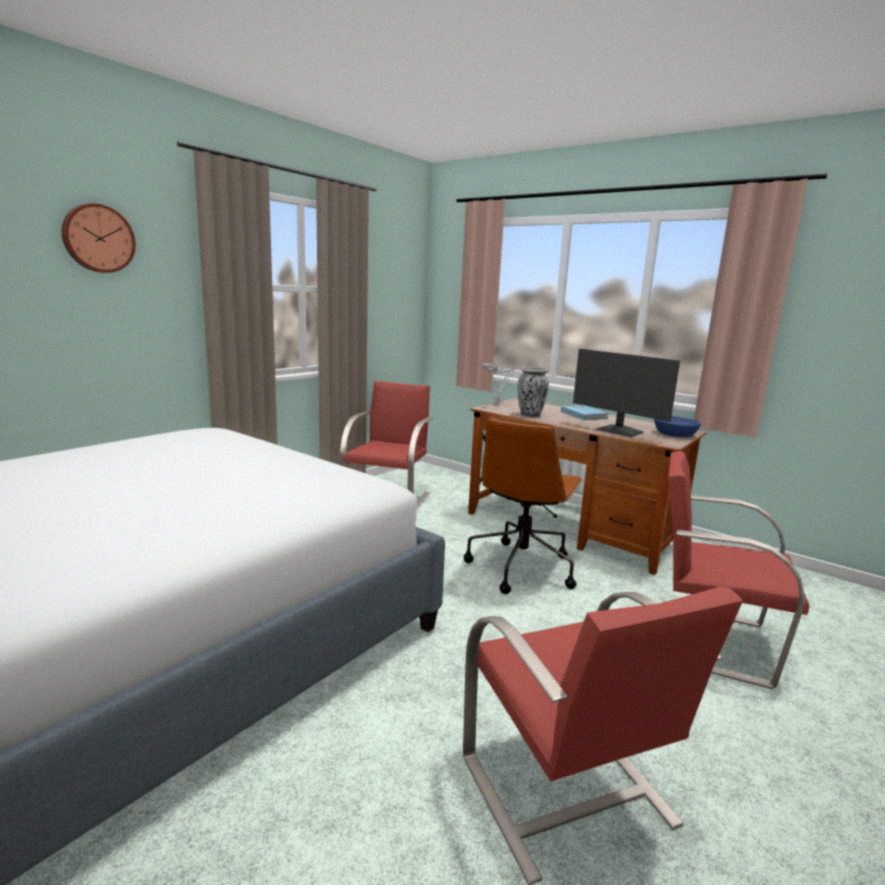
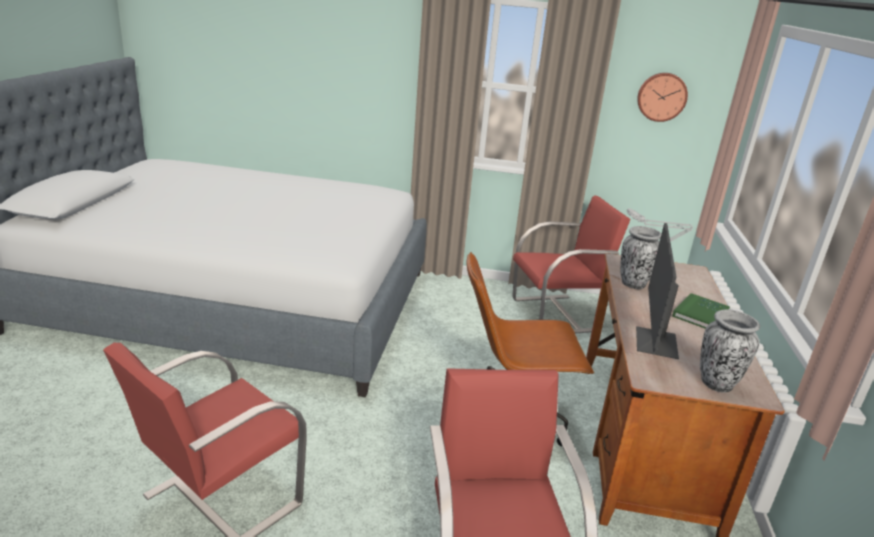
camera: 60 degrees right, 10 degrees up
(98, 238) = (357, 40): wall clock -> wall clock (661, 97)
(584, 415) = (700, 314): blue book -> green book
(675, 433) = (716, 384): blue bowl -> vase

